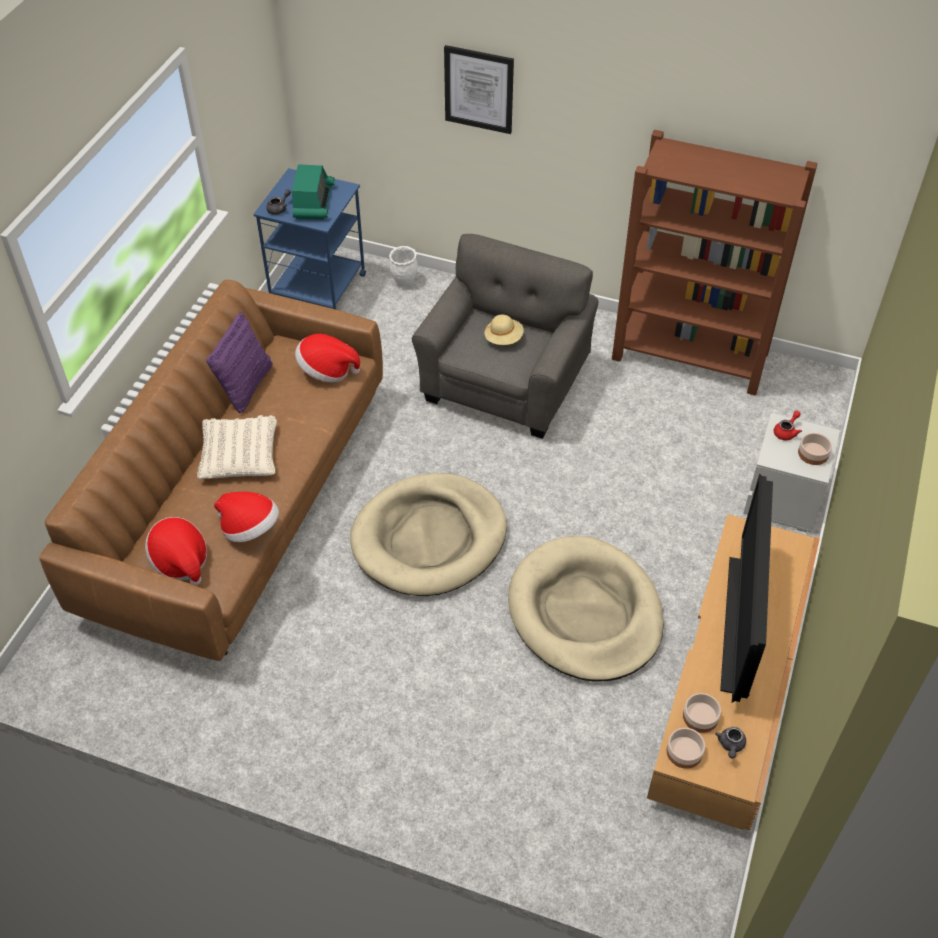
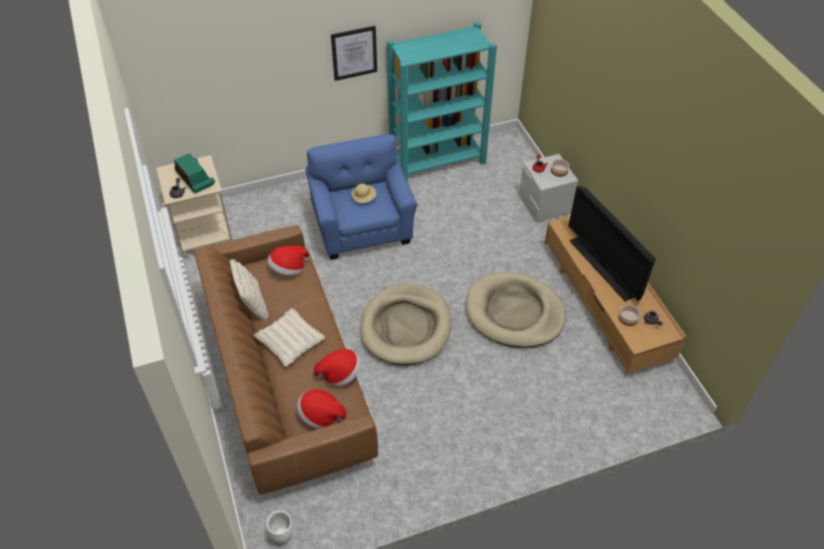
camera: 40 degrees left, 0 degrees up
(245, 387) = (252, 304): purple pillow -> beige pillow
(318, 287) = (203, 234): blue cart -> beige cart
(404, 281) = (250, 204): white planter -> white planter (282, 535)
(479, 89) = (273, 61): picture -> picture (354, 53)
(505, 382) = (362, 226): grey armchair -> blue armchair
(684, 751) = (637, 337): bowl -> none
(690, 355) = (437, 161): brown bookcase -> turquoise bookcase

